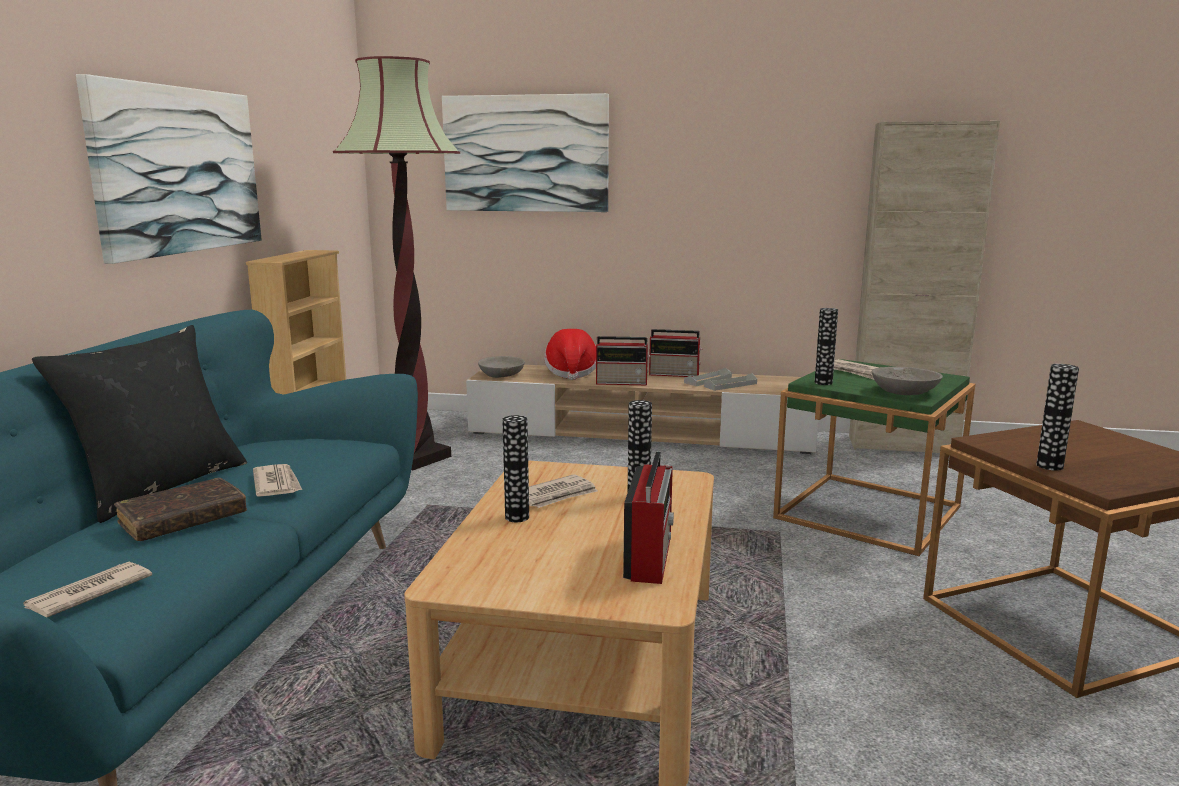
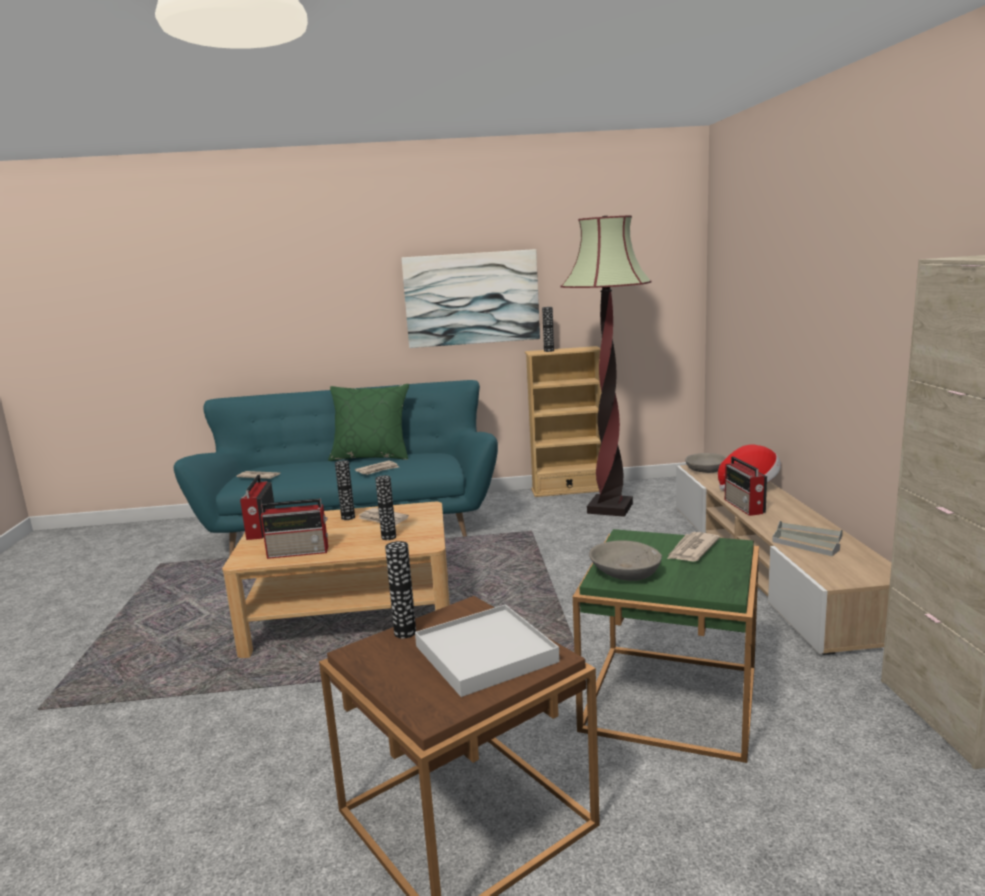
camera: 75 degrees right, 0 degrees up
(160, 487) = (372, 456): black pillow -> green pillow
(183, 520) = (329, 469): brown book -> none
(526, 154) = (763, 277): picture -> none
(675, 374) = (810, 519): radio -> radio (261, 529)
(823, 383) = (627, 540): vase -> vase (549, 351)
(1084, 443) = (486, 654): none -> white tray

